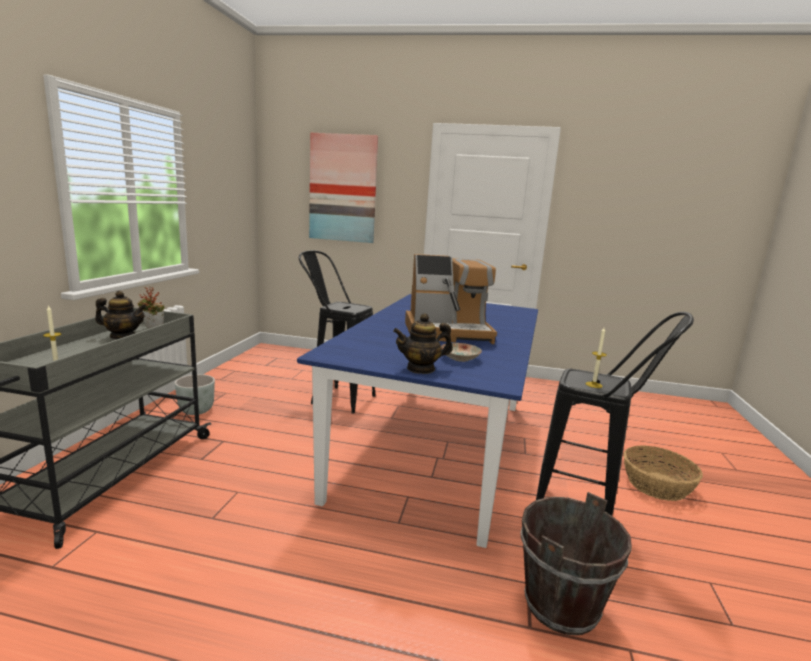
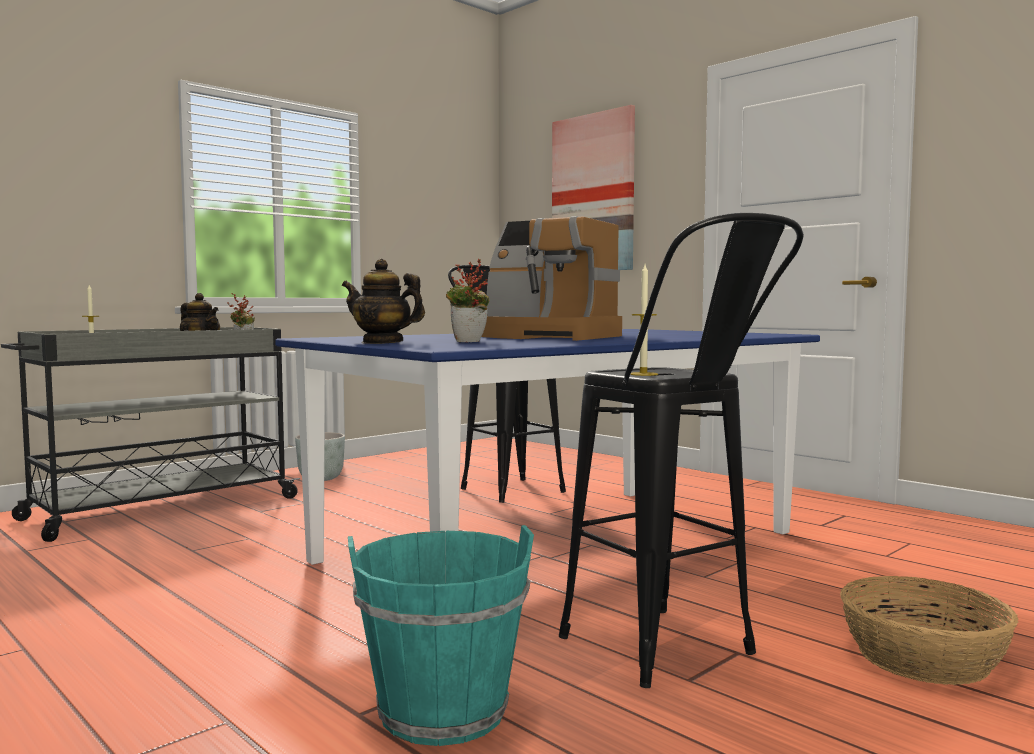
camera: 35 degrees right, 10 degrees down
(459, 358) = (468, 342): plate -> potted plant
(561, 606) = (442, 713): brown bucket -> turquoise bucket

